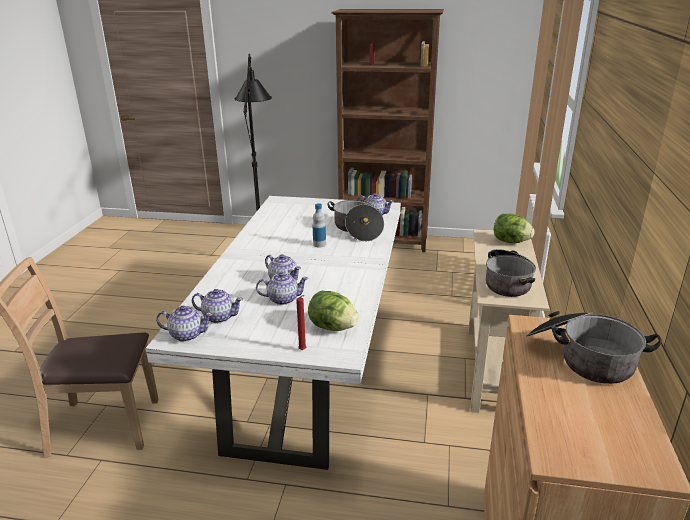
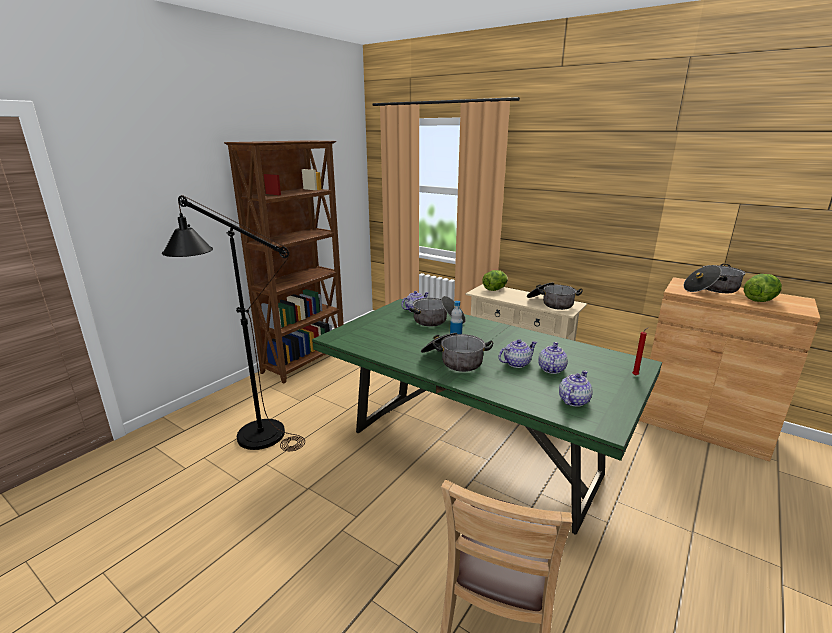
camera: 65 degrees left, 5 degrees down
(187, 334) = (602, 420): teapot -> none
(268, 252) = (453, 360): none -> cooking pot
(307, 368) = (471, 452): white dining table -> green dining table
(332, 327) = (603, 359): lettuce -> lettuce (759, 300)

